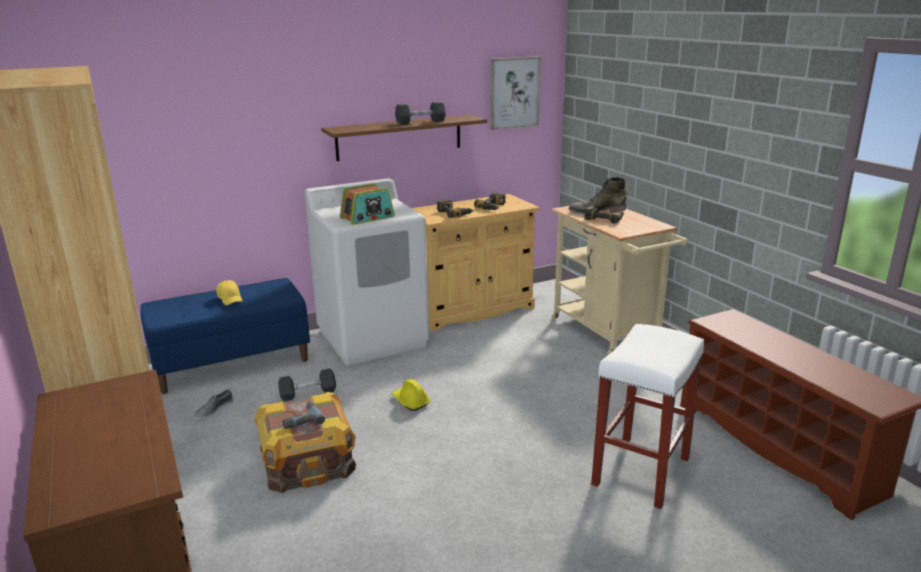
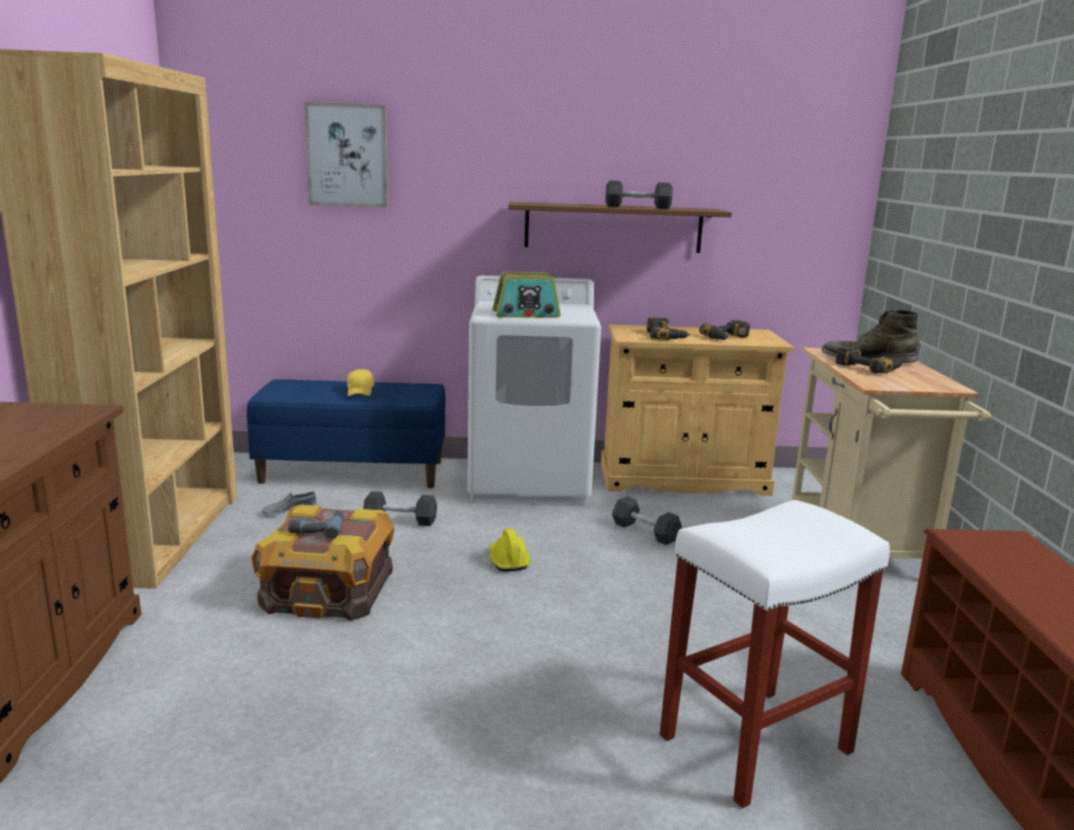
camera: 25 degrees right, 5 degrees down
(479, 355) = (645, 532): none -> grey dumbbell
(514, 92) = (793, 186): picture -> picture (347, 155)

